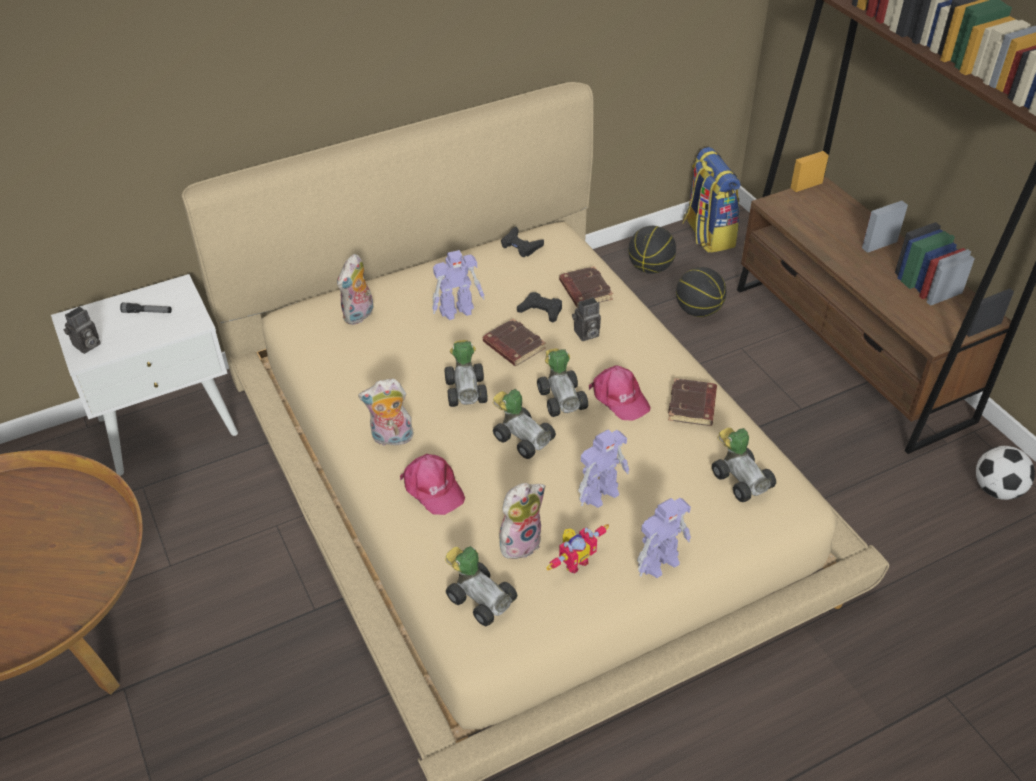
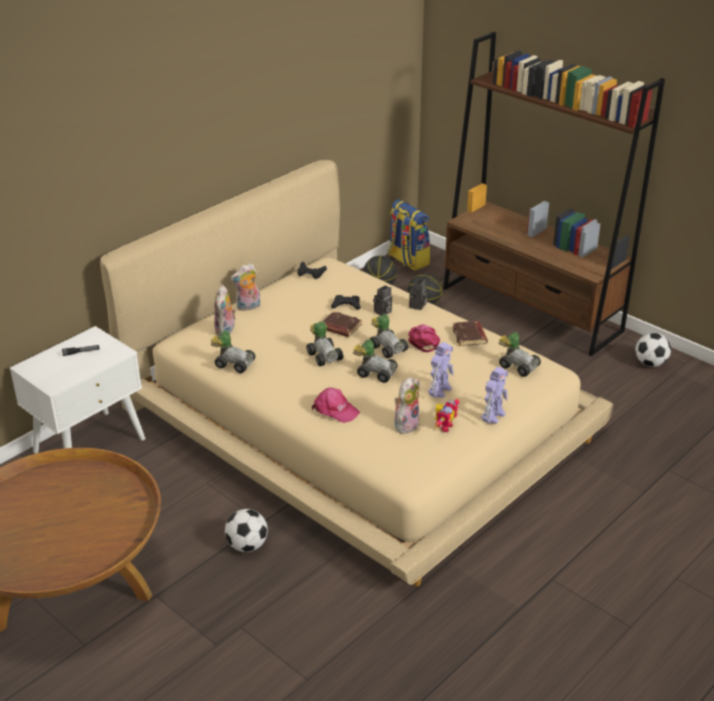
camera: 20 degrees left, 10 degrees down
(86, 346) = (51, 379): camera -> camera (418, 306)
(276, 643) = (247, 545): none -> football
(391, 439) = (291, 391): plush toy -> plush toy (248, 307)
(458, 310) = (291, 315): toy robot -> none
(480, 596) = (398, 455): toy car -> toy car (233, 363)
(584, 290) = (367, 289): brown book -> none
(619, 398) = (423, 341): pink cap -> pink cap turned 135 degrees counterclockwise

